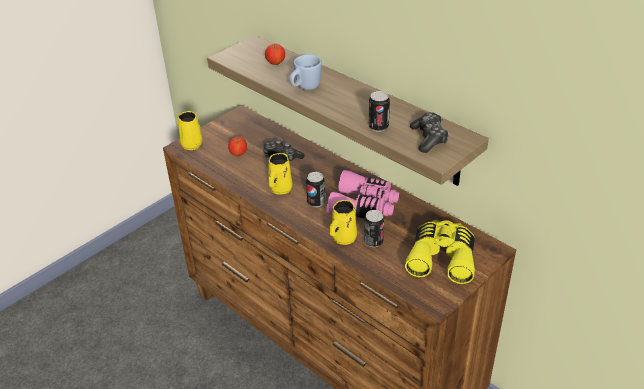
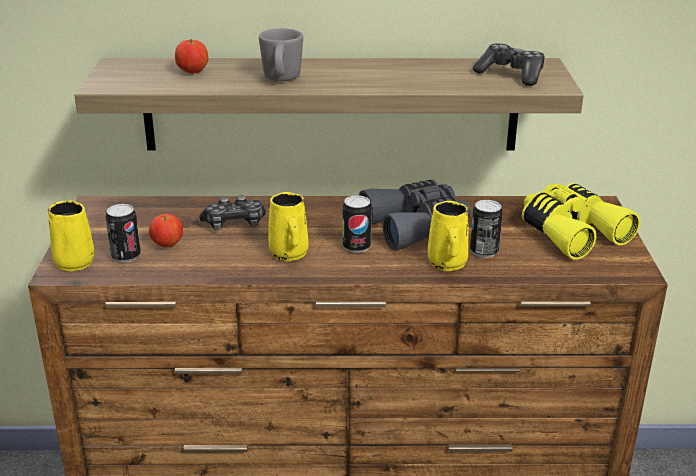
camera: 45 degrees left, 10 degrees down
(305, 87) = (281, 80): blue mug -> grey mug
(364, 206) = (417, 227): pink binoculars -> grey binoculars
(378, 127) = (441, 83): can -> can (126, 256)

